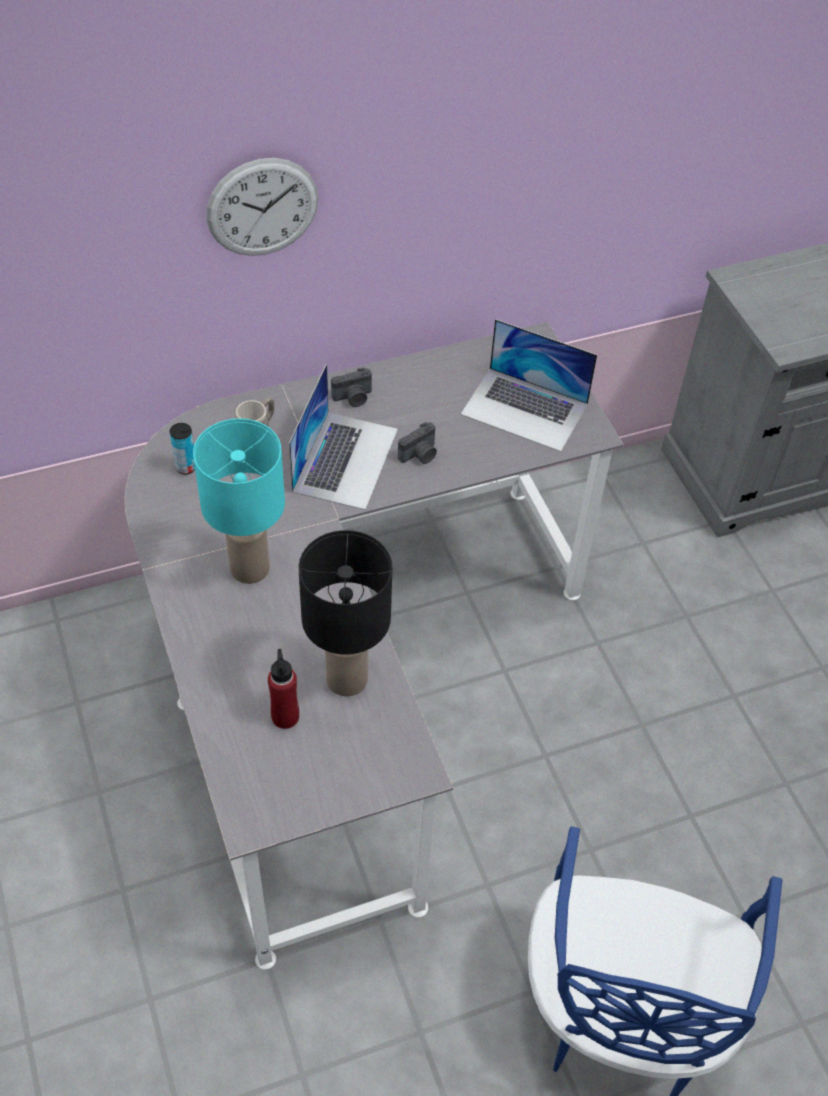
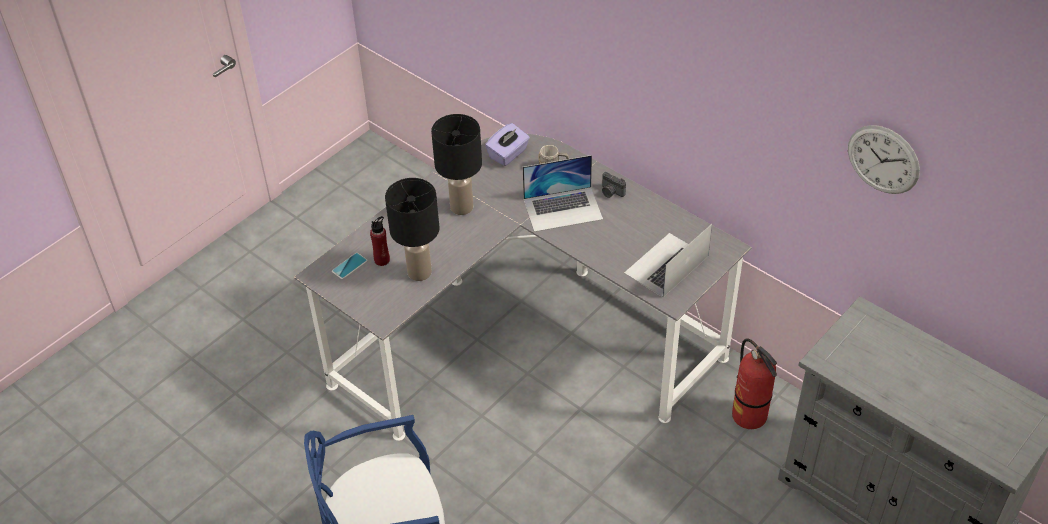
camera: 65 degrees right, 5 degrees down
(186, 467) = (508, 154): can -> purple tissue box
(251, 568) = (462, 207): turquoise table lamp -> black table lamp
(262, 207) = (602, 50): wall clock -> wall clock (883, 159)
(266, 766) = (349, 266): none -> phone
(420, 455) = (591, 236): camera -> none
(525, 409) = (666, 265): laptop -> laptop turned 45 degrees clockwise
(616, 514) = (750, 416): none -> fire extinguisher

